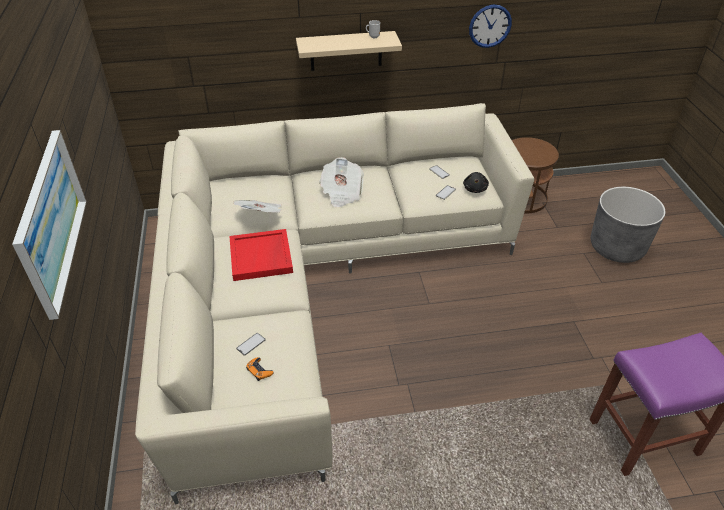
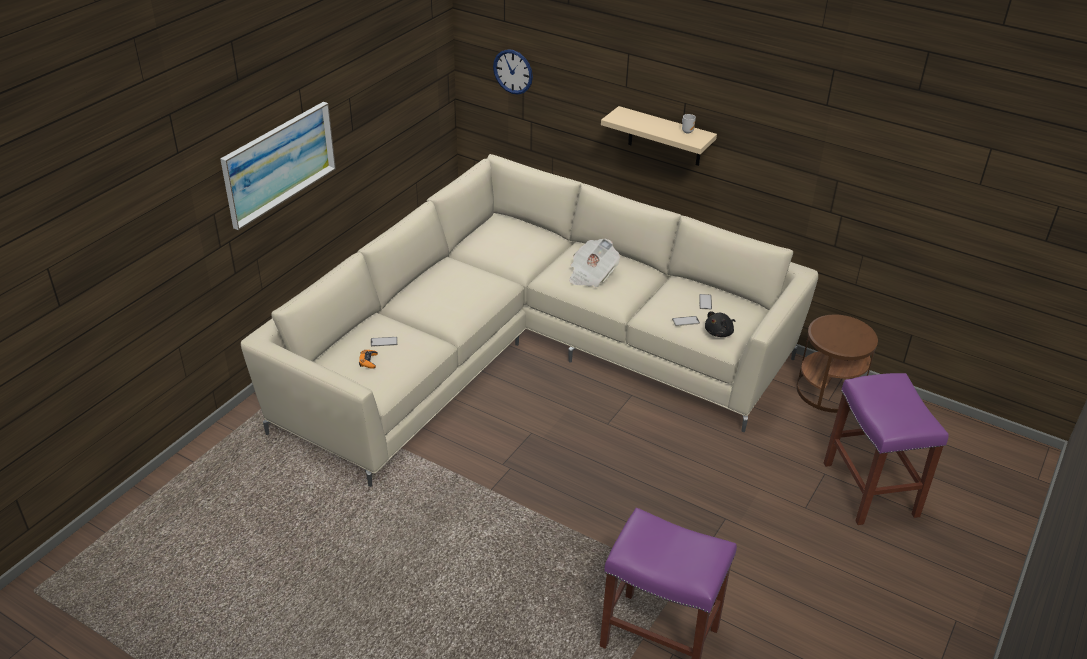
camera: 40 degrees right, 5 degrees down
(261, 216) = (503, 259): newspaper -> none
(261, 257) = (464, 289): red tray -> none
(490, 26) = (823, 166): wall clock -> wall clock (513, 71)
(617, 247) = (871, 490): grey planter -> purple stool

